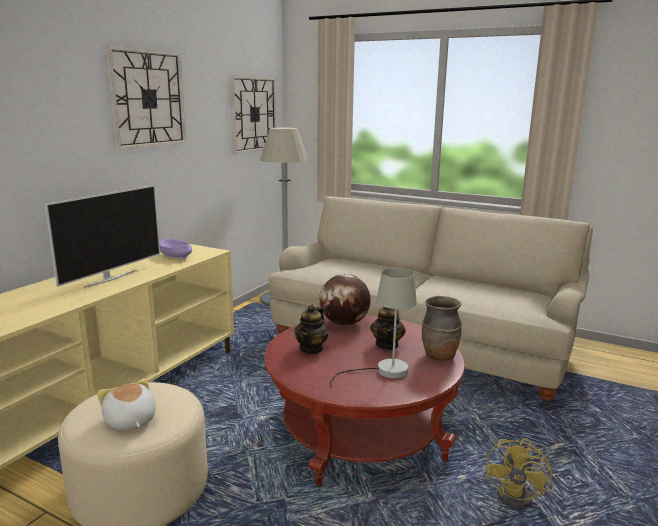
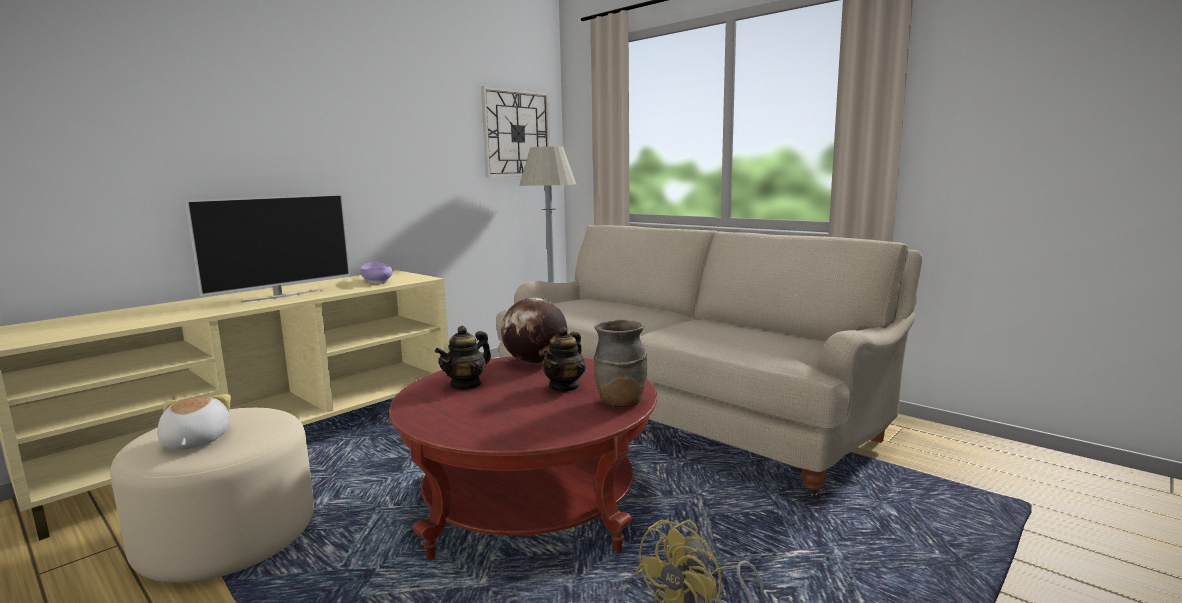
camera: 15 degrees right, 5 degrees down
(148, 99) = (363, 105): wall clock -> none
(383, 372) = (526, 414): grey table lamp -> none

